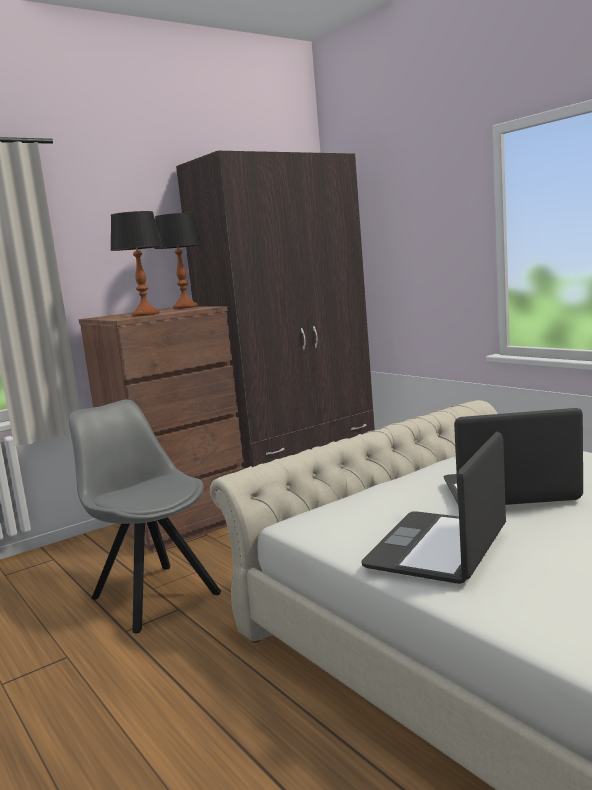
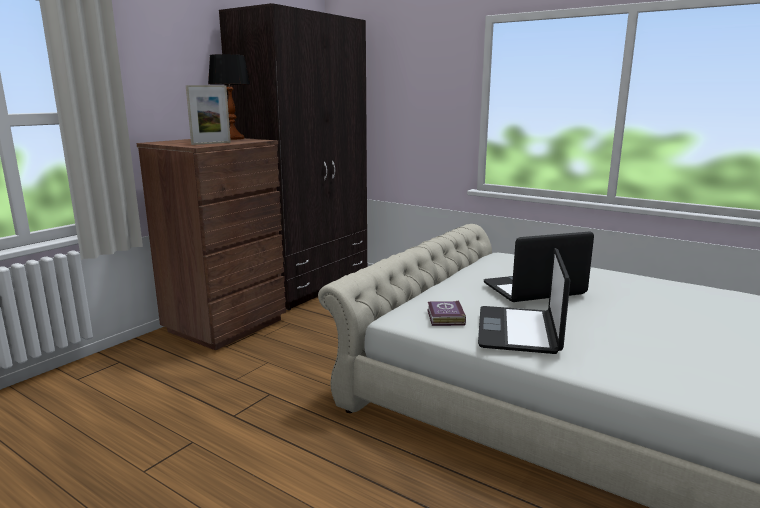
camera: 20 degrees left, 5 degrees up
(146, 314) = (211, 143): table lamp -> picture frame
(154, 596) = (240, 385): grey chair -> none
(355, 525) = (445, 318): none -> book

